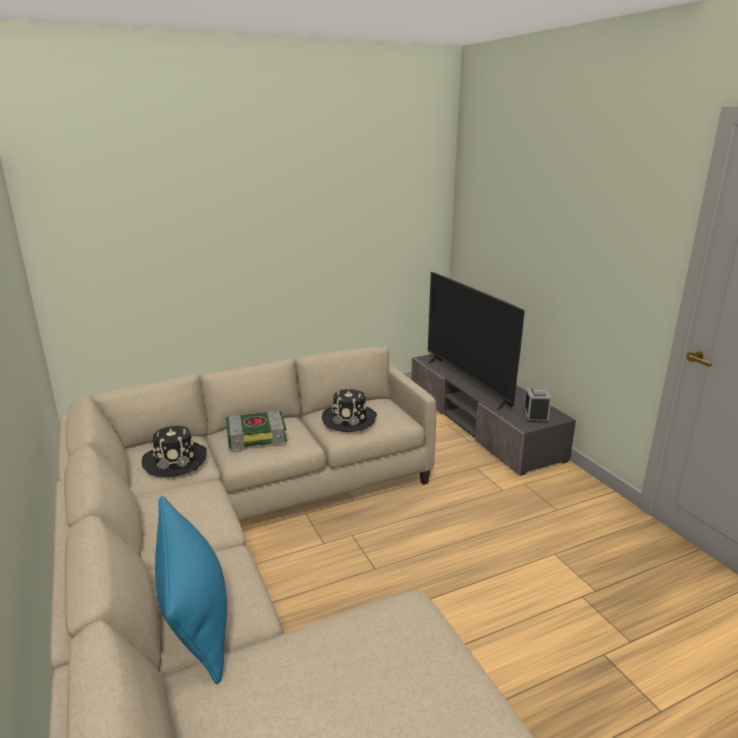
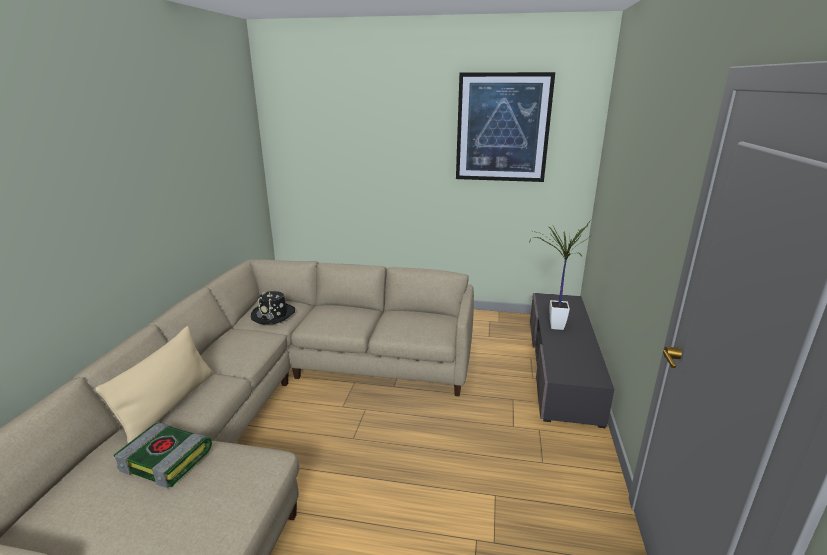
camera: 35 degrees right, 0 degrees up
(195, 615) = (169, 405): blue pillow -> beige pillow
(257, 435) = (334, 314): book -> book (168, 459)
(349, 419) = (404, 323): black hat -> none
(359, 174) = (502, 128): none -> picture
(467, 382) = (553, 325): television -> potted plant
(535, 415) = (578, 371): alarm clock -> none

